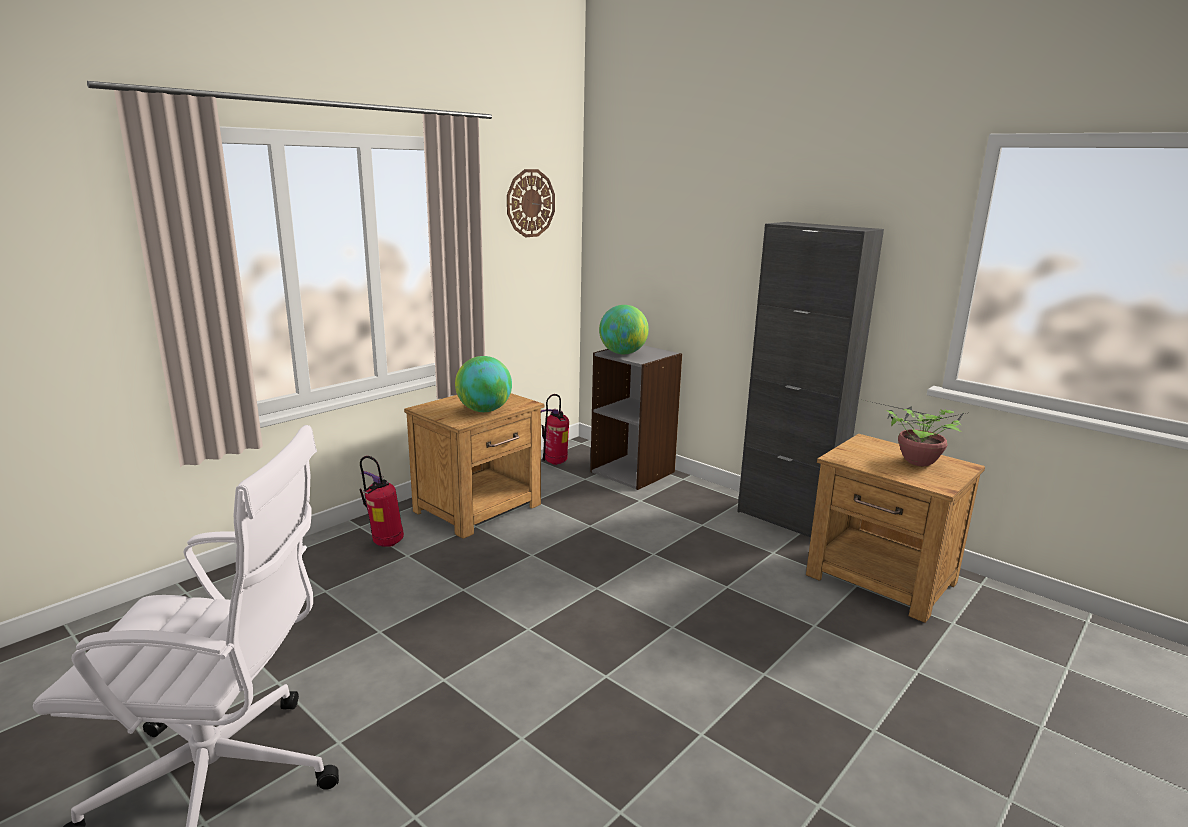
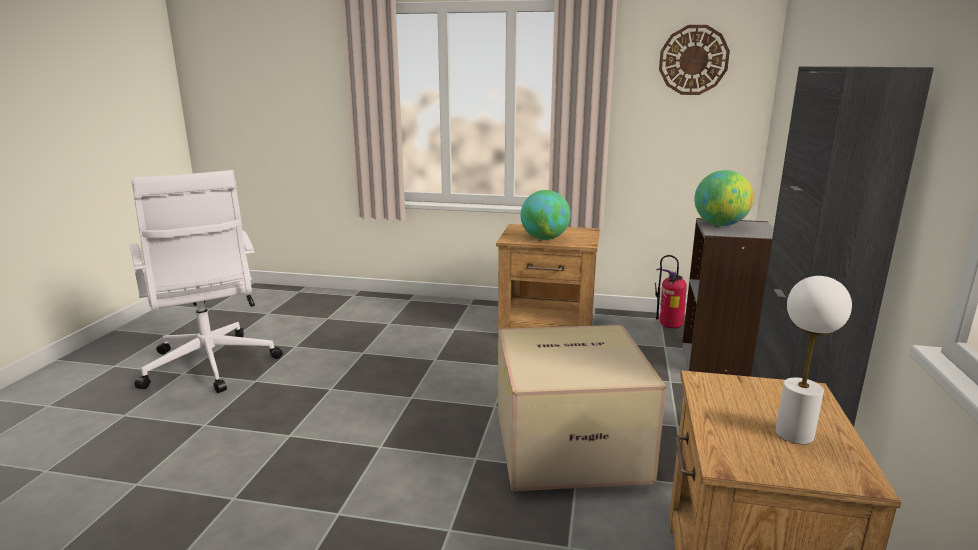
camera: 60 degrees right, 0 degrees up
(385, 543) = (459, 318): fire extinguisher -> none
(688, 574) = (571, 443): none -> cardboard box
(915, 461) = (795, 434): potted plant -> white table lamp

